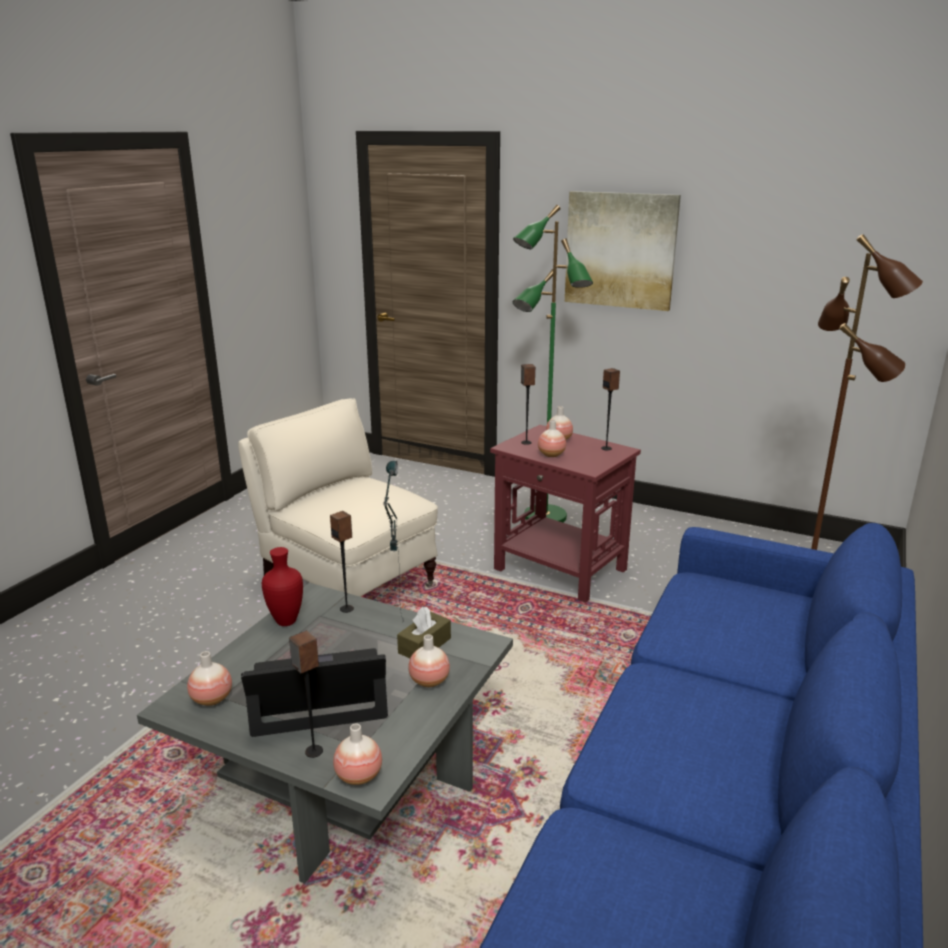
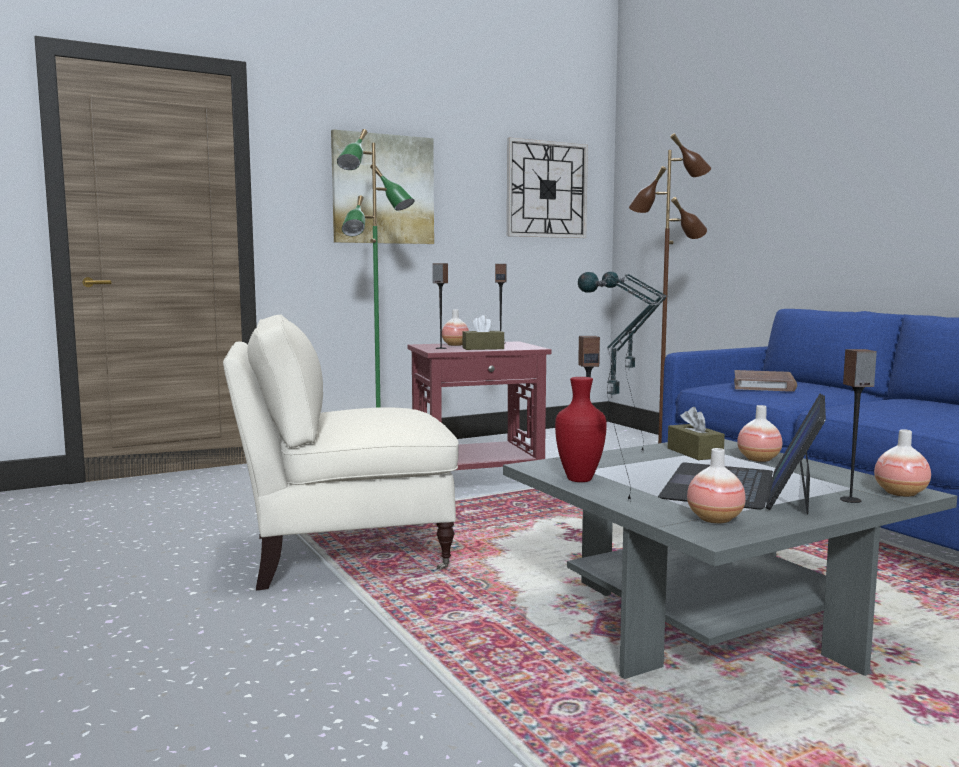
camera: 55 degrees left, 15 degrees down
(234, 649) = (613, 501): none -> table lamp
(551, 455) = (483, 348): vase -> brown tissue box
(731, 611) = (764, 385): none -> brown book
(841, 253) = (546, 189): none -> wall clock

